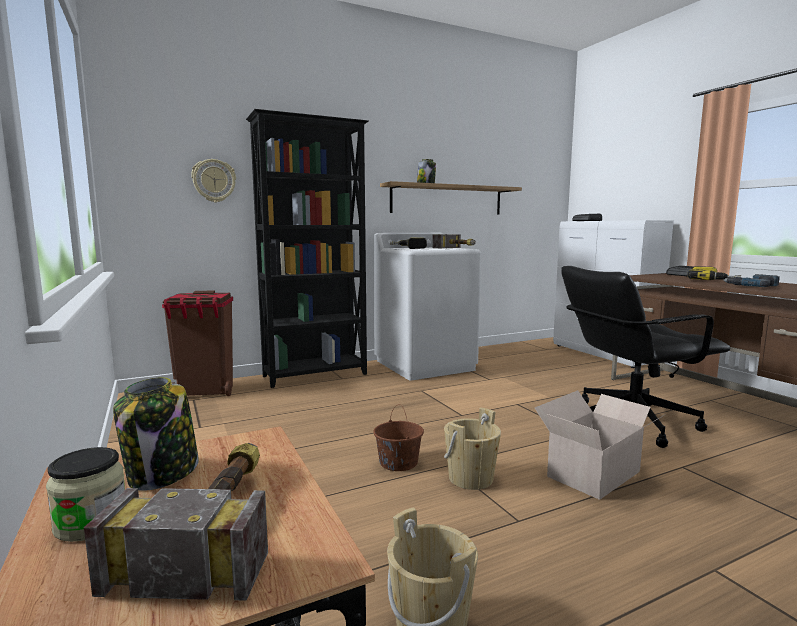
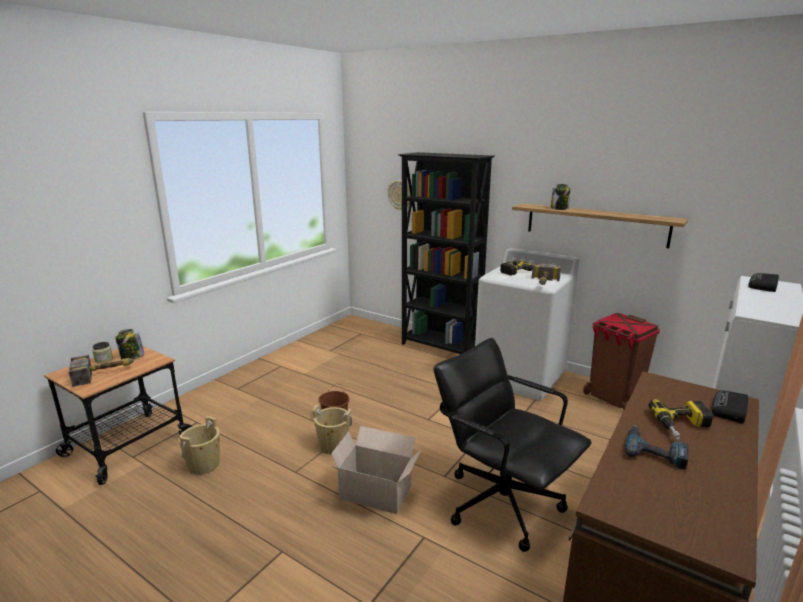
camera: 60 degrees right, 10 degrees up
(205, 392) = (374, 331): brown trash can -> brown trash can (613, 399)

